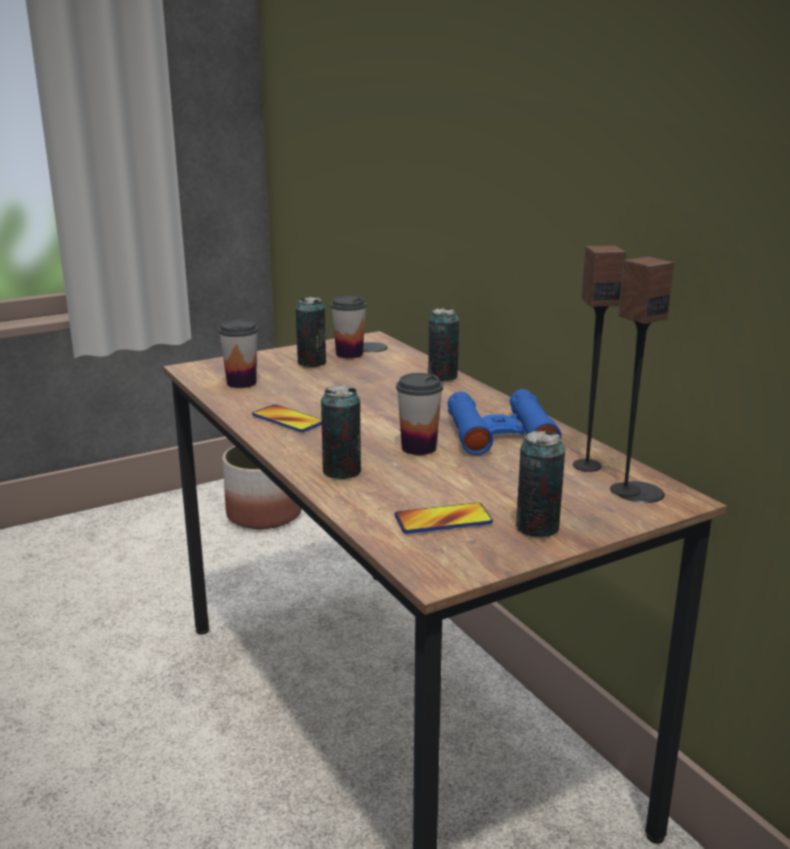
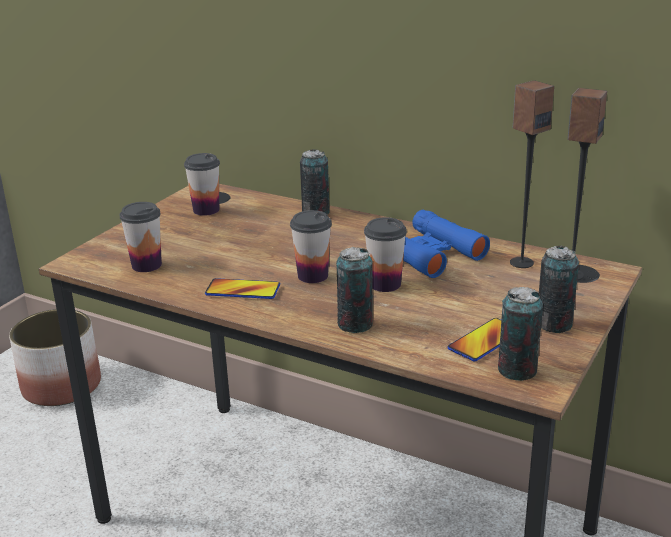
camera: 30 degrees left, 5 degrees up
(311, 363) = (183, 227): can -> can (517, 370)
(363, 424) = (313, 276): none -> cup

